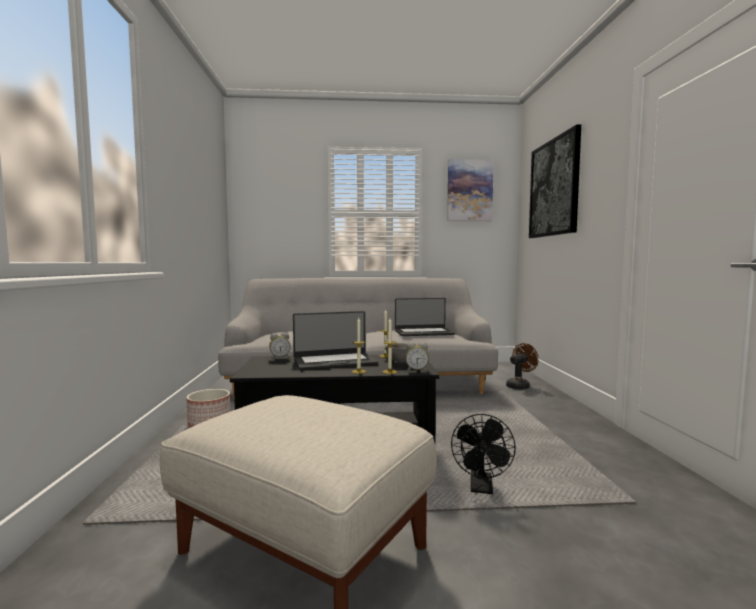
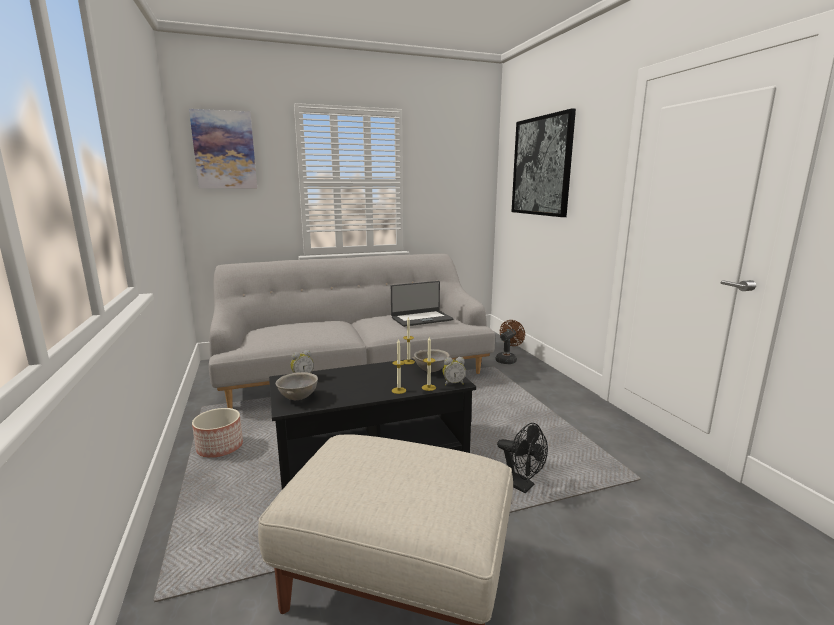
camera: 15 degrees left, 10 degrees up
(262, 369) = (297, 398): none -> grey bowl
(334, 362) = (364, 377): laptop -> none
(469, 190) = (451, 157): picture -> picture (224, 150)
(482, 489) = (521, 485): black fan -> black fan turned 45 degrees counterclockwise

